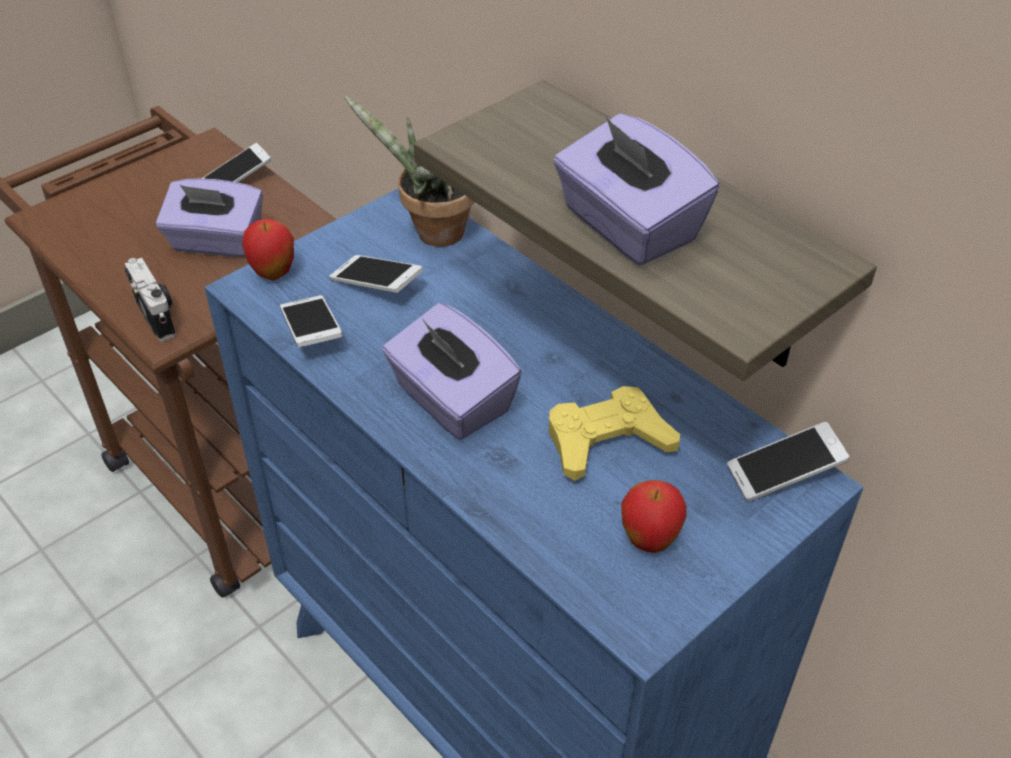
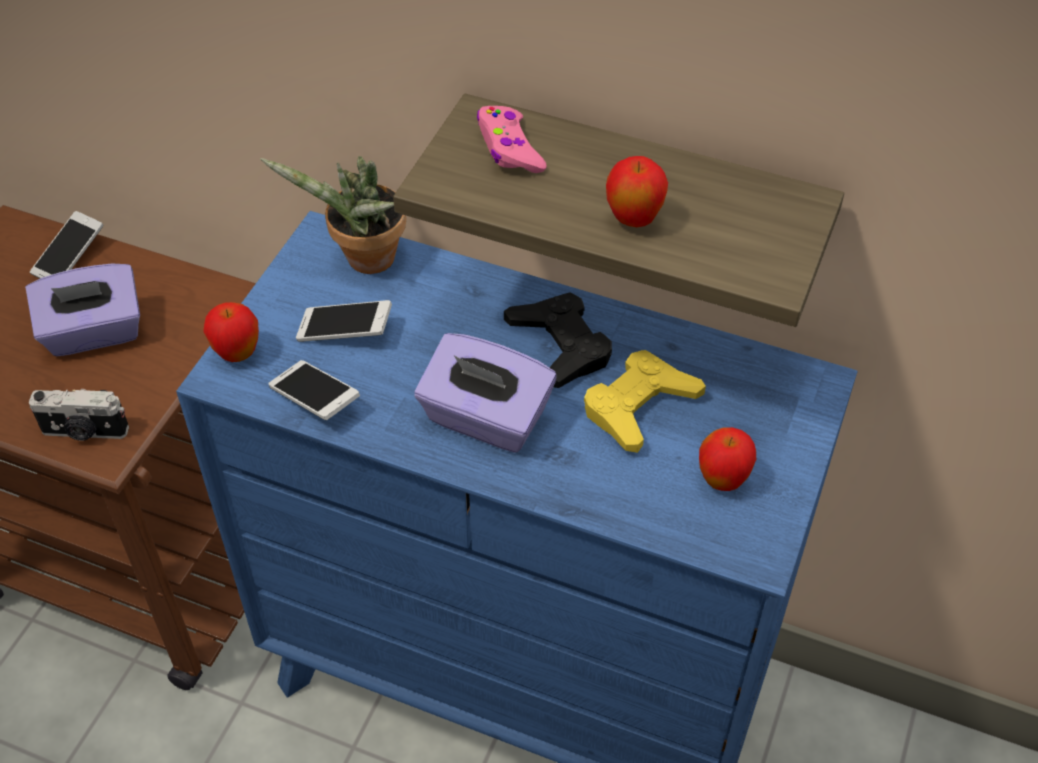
camera: 25 degrees left, 5 degrees up
(157, 315) = (85, 432): camera -> camera turned 150 degrees clockwise
(550, 133) = (509, 148): none -> pink game controller
(564, 360) = (560, 345): none -> black game controller
(627, 226) = (633, 220): purple tissue box -> apple
(784, 472) = (793, 381): phone -> none

